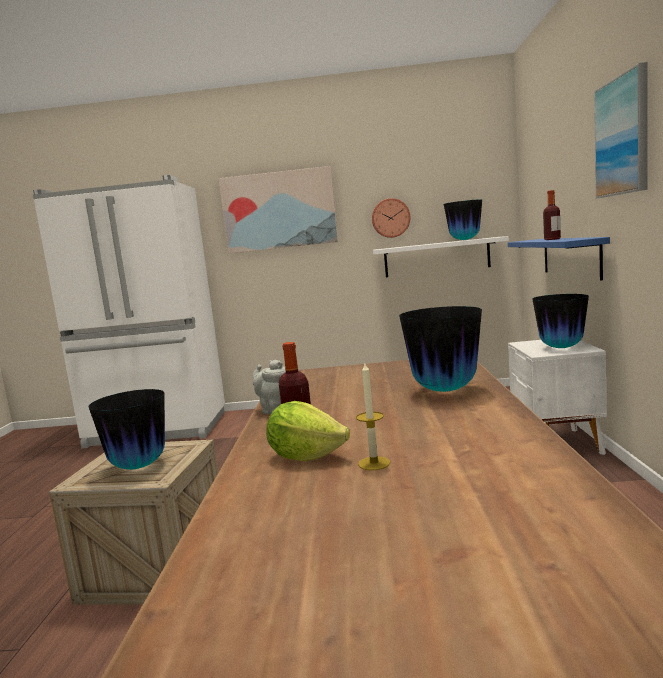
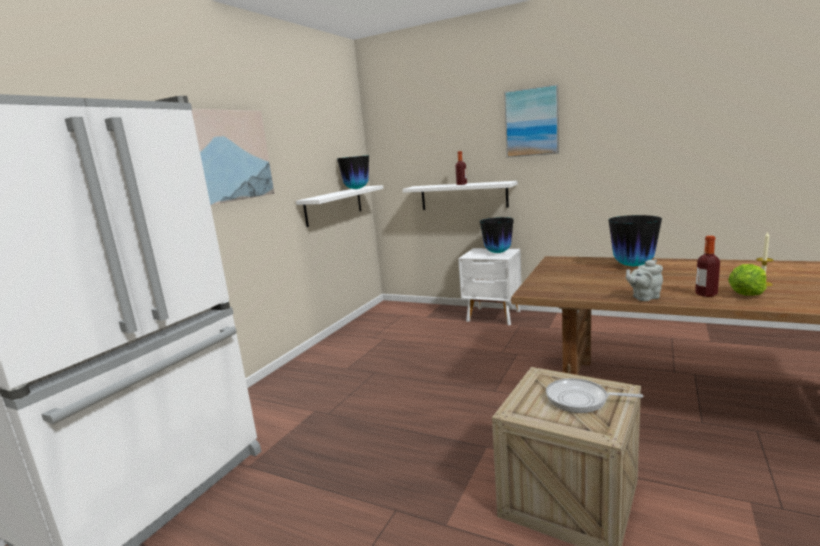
camera: 65 degrees left, 5 degrees up
(138, 466) = (580, 400): vase -> frying pan
(390, 218) = (304, 169): wall clock -> none
(570, 257) = (463, 196): blue shelf -> white shelf

